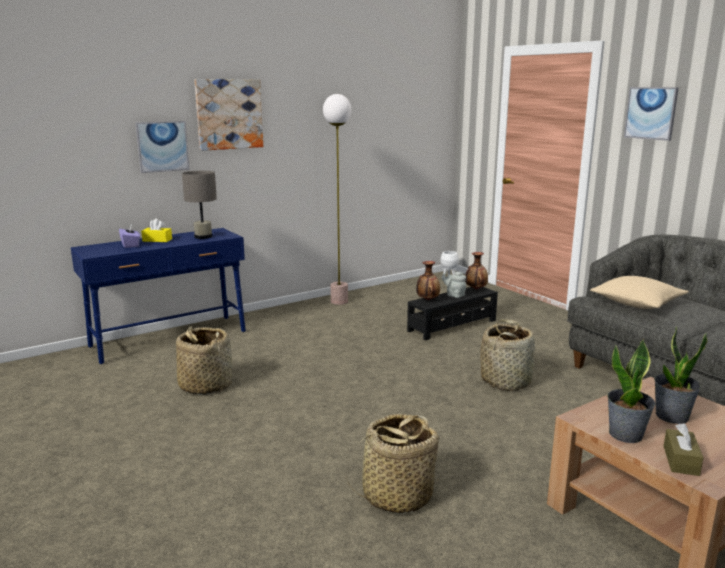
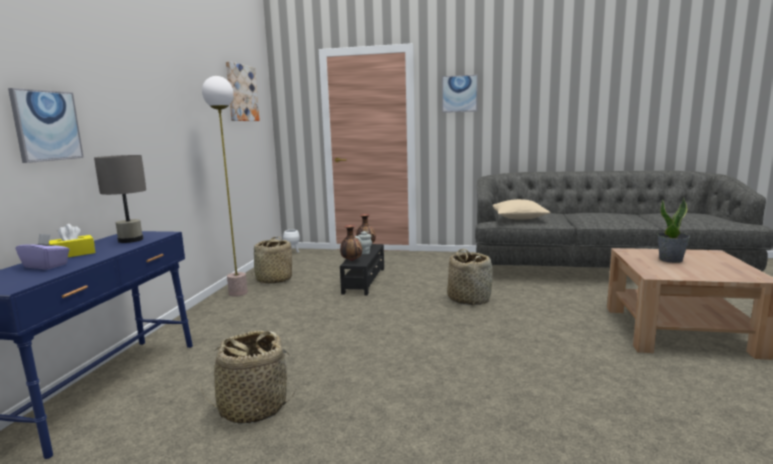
camera: 45 degrees left, 5 degrees down
(229, 114) = (115, 89): picture -> picture (241, 93)
(397, 495) = (577, 395): basket -> basket (274, 280)
(626, 434) = (687, 274): potted plant -> none
(681, 460) = (730, 274): brown tissue box -> none

